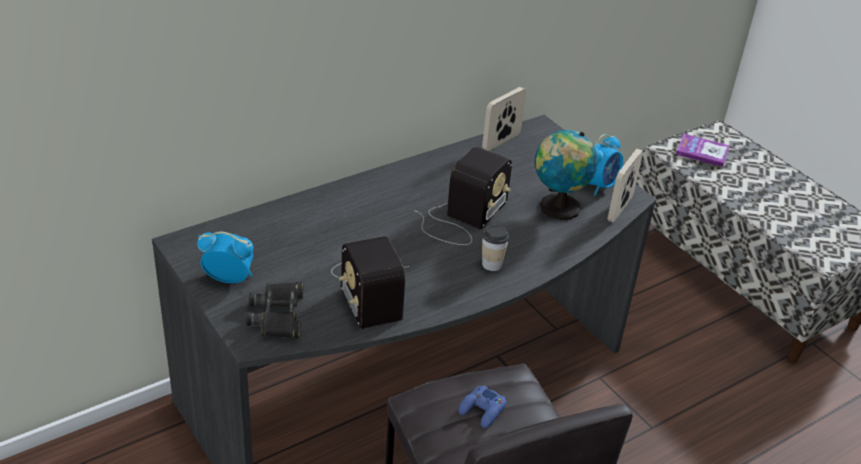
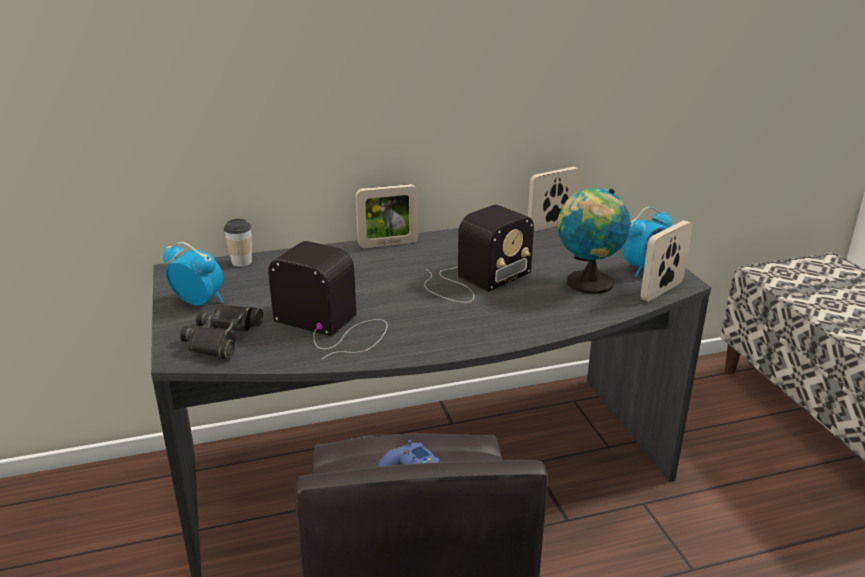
camera: 20 degrees right, 10 degrees down
(364, 183) = (388, 244): none -> picture frame
(369, 288) = (334, 326): radio -> radio turned 120 degrees clockwise
(492, 264) = (483, 322): cup -> cup (241, 262)
(702, 152) = (804, 277): book -> none

